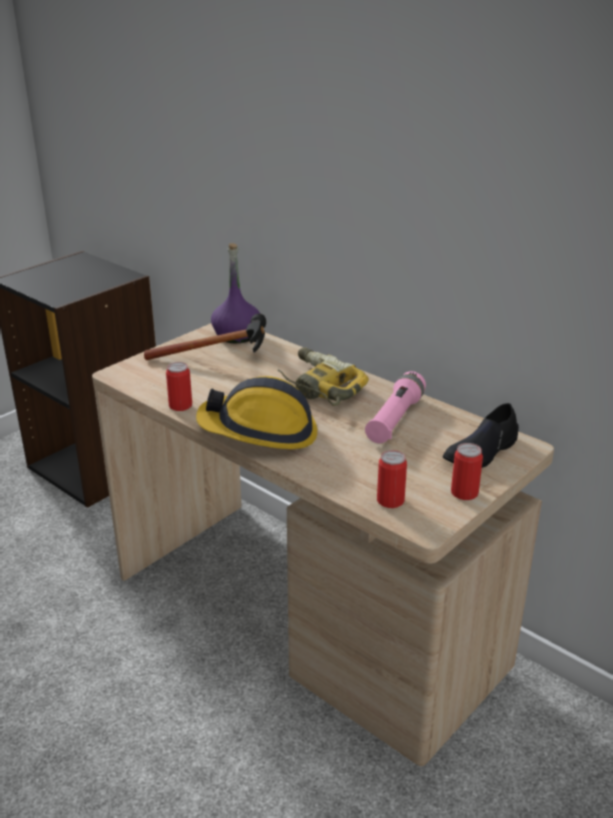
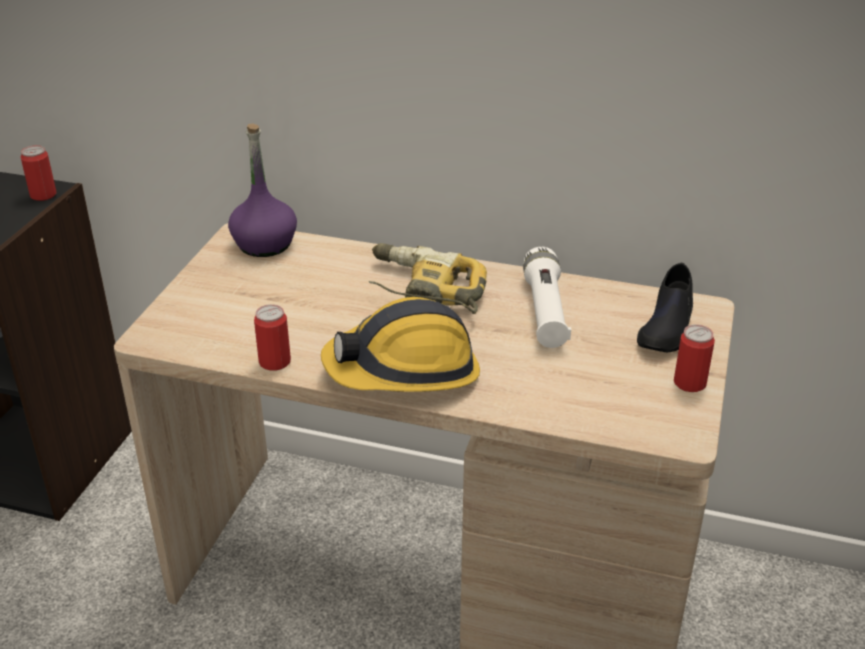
camera: 25 degrees left, 5 degrees up
(222, 361) = (277, 285): hammer -> none
(390, 500) = (622, 416): can -> can (43, 195)
(395, 419) = (545, 311): pink flashlight -> white flashlight

